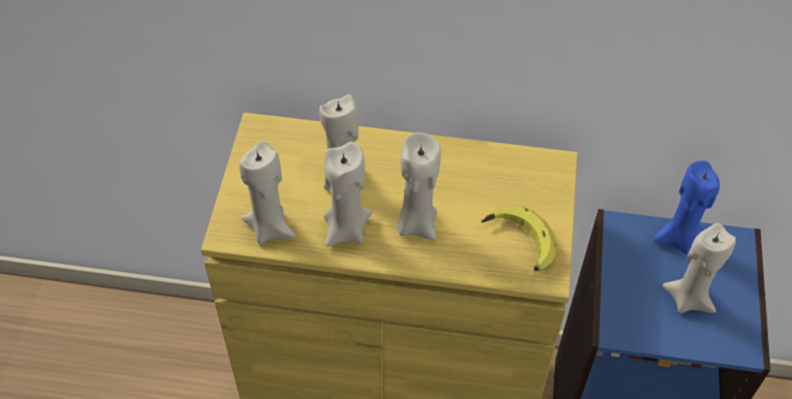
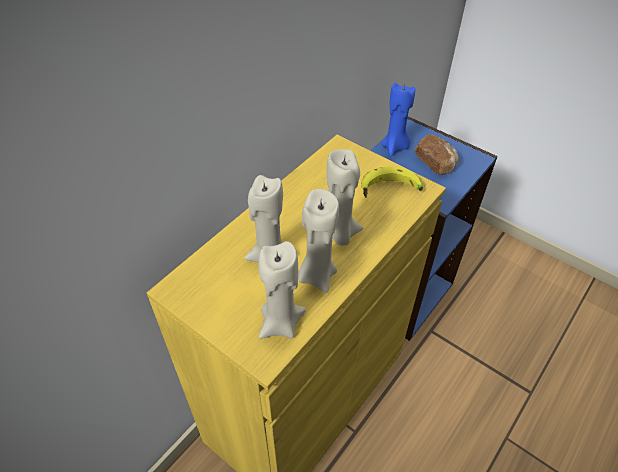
camera: 60 degrees left, 5 degrees down
(688, 298) = (435, 163): beige candle -> bread

